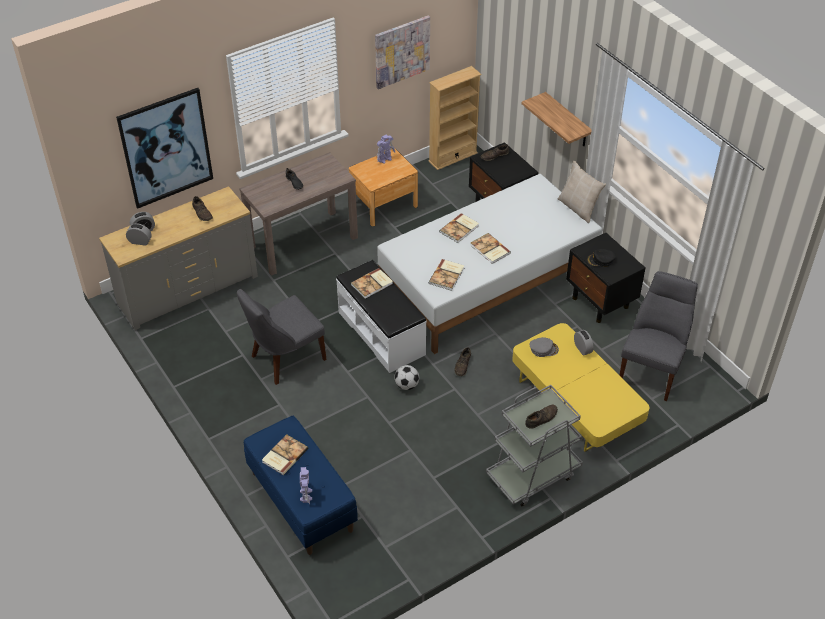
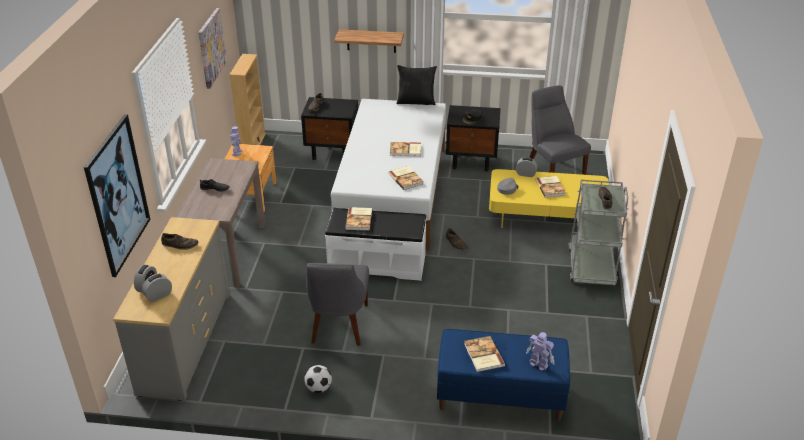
camera: 50 degrees left, 10 degrees down
(407, 385) = (443, 278): football -> football (319, 388)
(460, 229) = (368, 151): book -> book (551, 187)
(578, 208) = (416, 101): beige pillow -> black pillow

